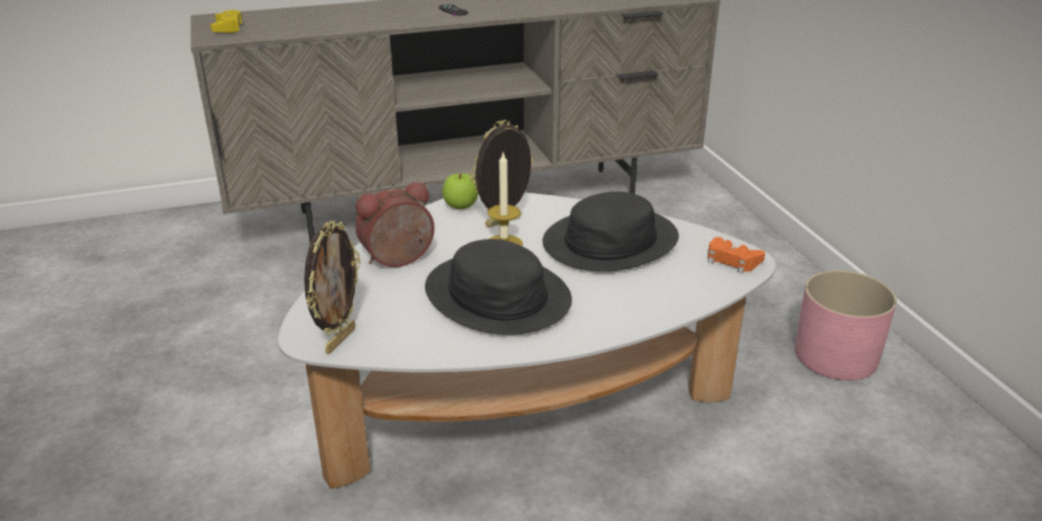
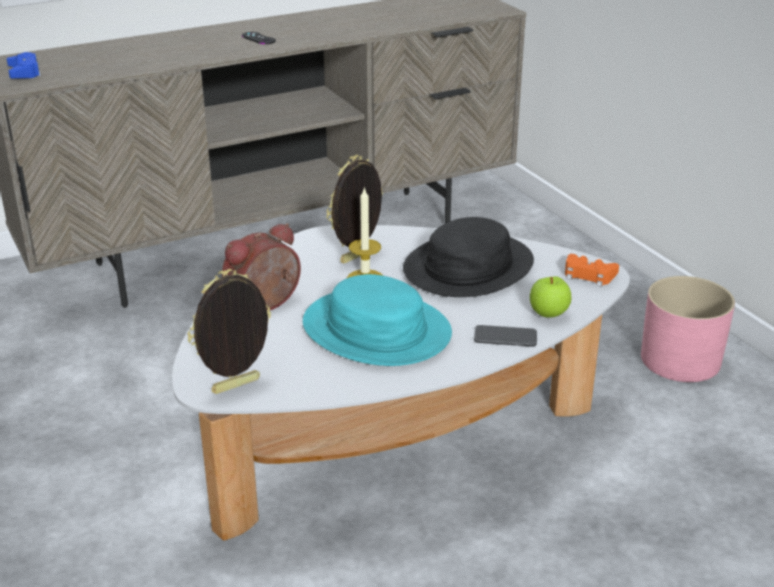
camera: 10 degrees left, 0 degrees up
(228, 28) = (24, 72): yellow game controller -> blue game controller
(339, 340) = (236, 387): picture frame -> picture frame turned 135 degrees counterclockwise
(460, 207) = (308, 245): apple -> apple (548, 314)
(497, 296) = (376, 330): black hat -> turquoise hat
(626, 316) = (505, 337): none -> phone

